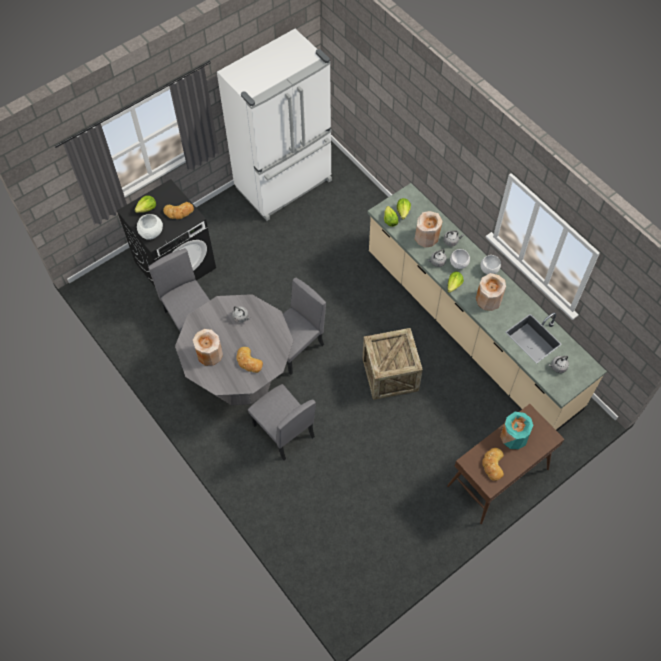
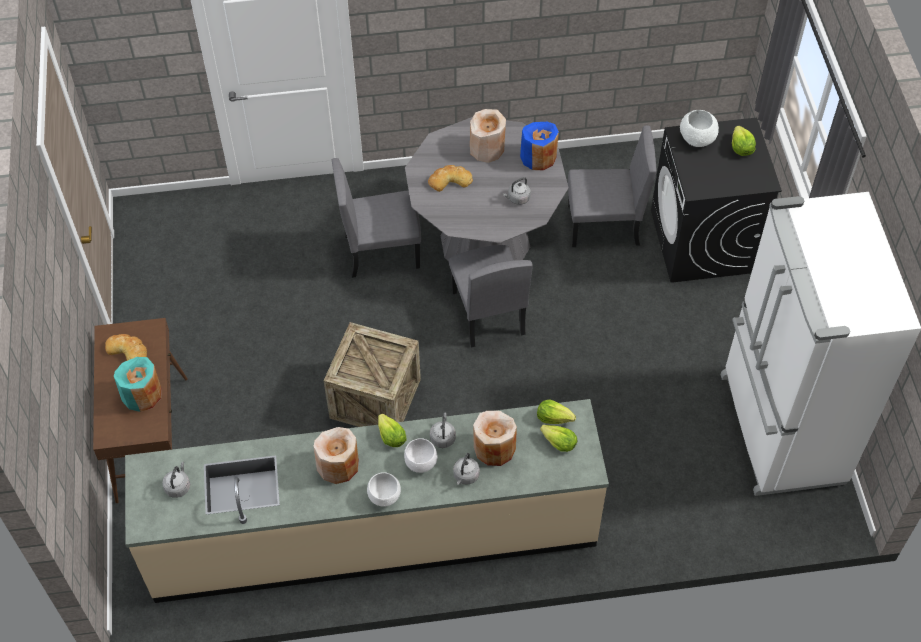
camera: 120 degrees right, 5 degrees down
(179, 212) = (714, 177): bread -> none
(201, 322) = (538, 157): none -> blue vase

